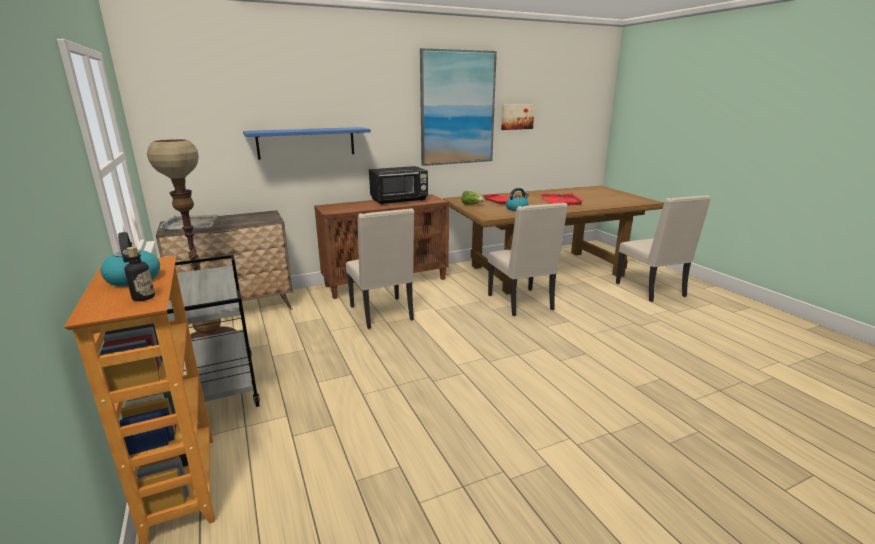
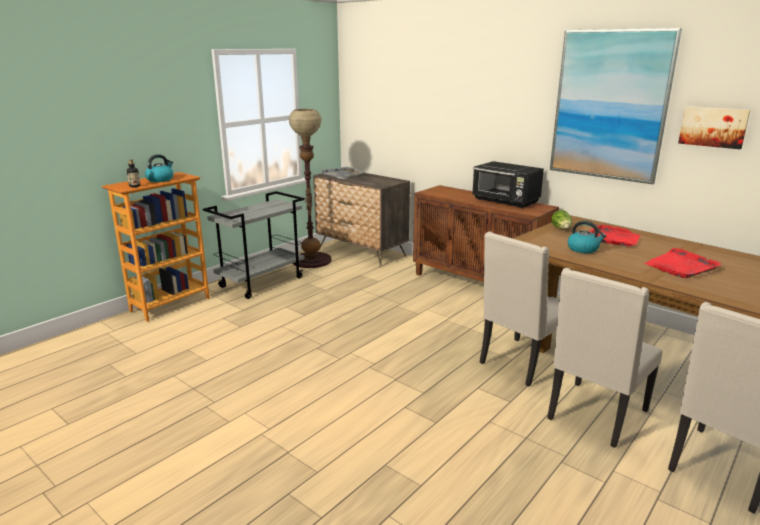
camera: 65 degrees right, 0 degrees up
(306, 143) = (442, 124): blue shelf -> none
(383, 313) = (411, 300): beige chair -> beige chair (595, 415)

